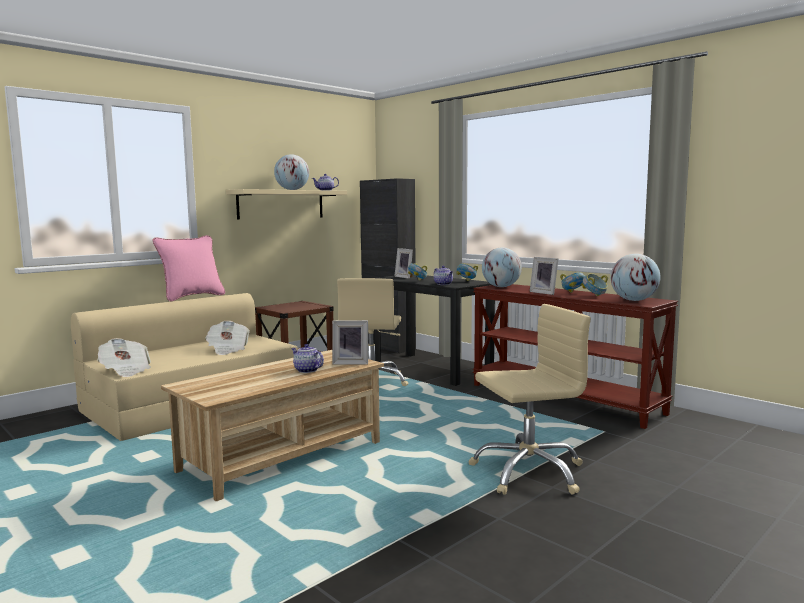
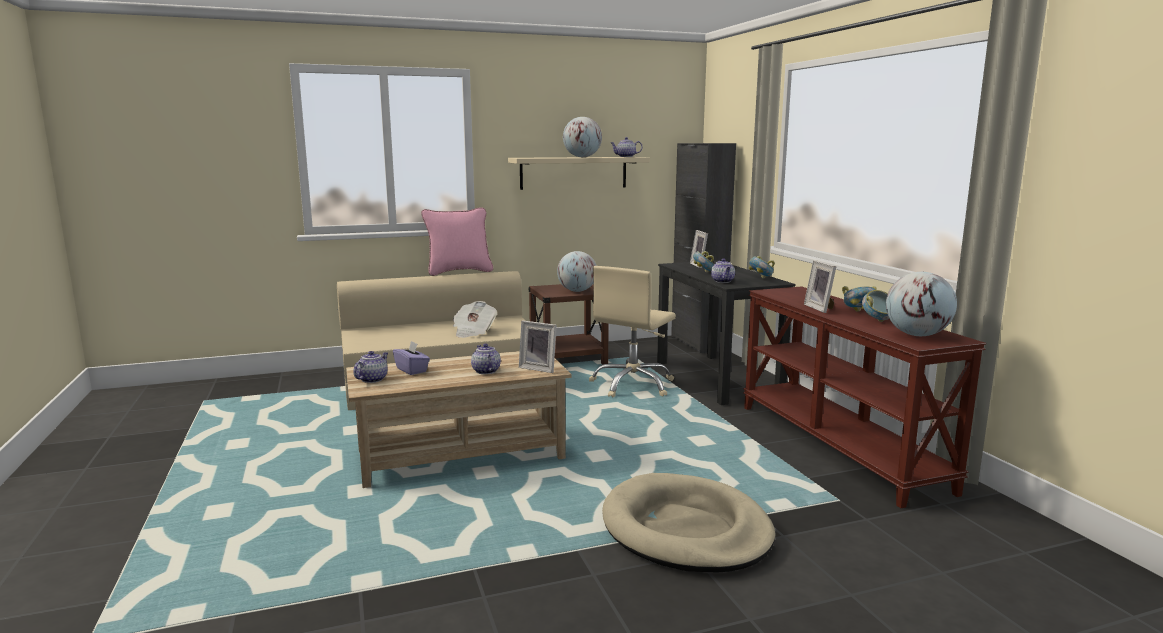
camera: 25 degrees right, 5 degrees up
(125, 371) = (362, 344): newspaper -> none
(206, 390) = (372, 379): none -> teapot
(235, 378) = (412, 370): none -> purple tissue box
(501, 287) = (784, 292): globe -> globe (577, 291)
(528, 472) = (686, 529): beige office chair -> beige dog bed

